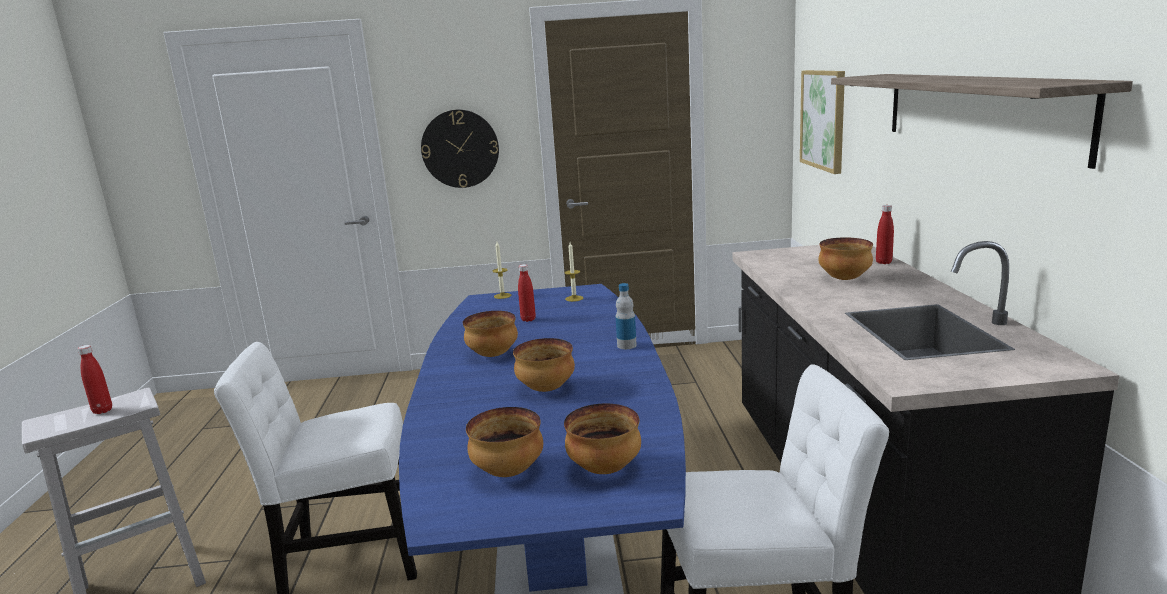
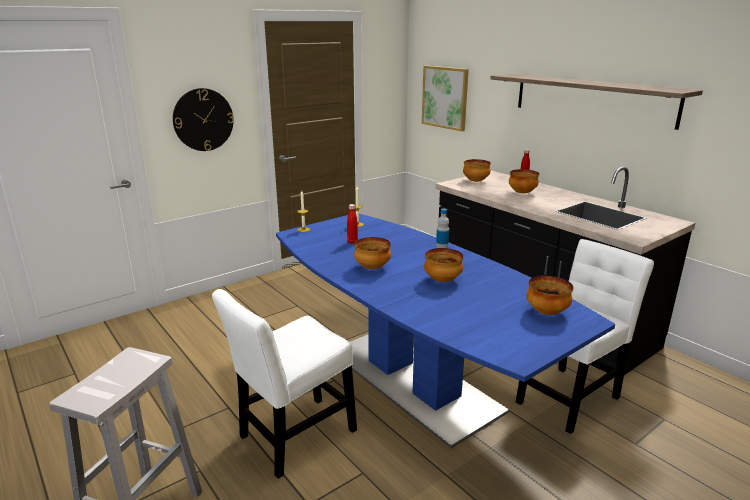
camera: 35 degrees left, 5 degrees up
(102, 410) = (122, 373): red bottle -> none
(507, 472) = (505, 327): bowl -> bowl (475, 181)

